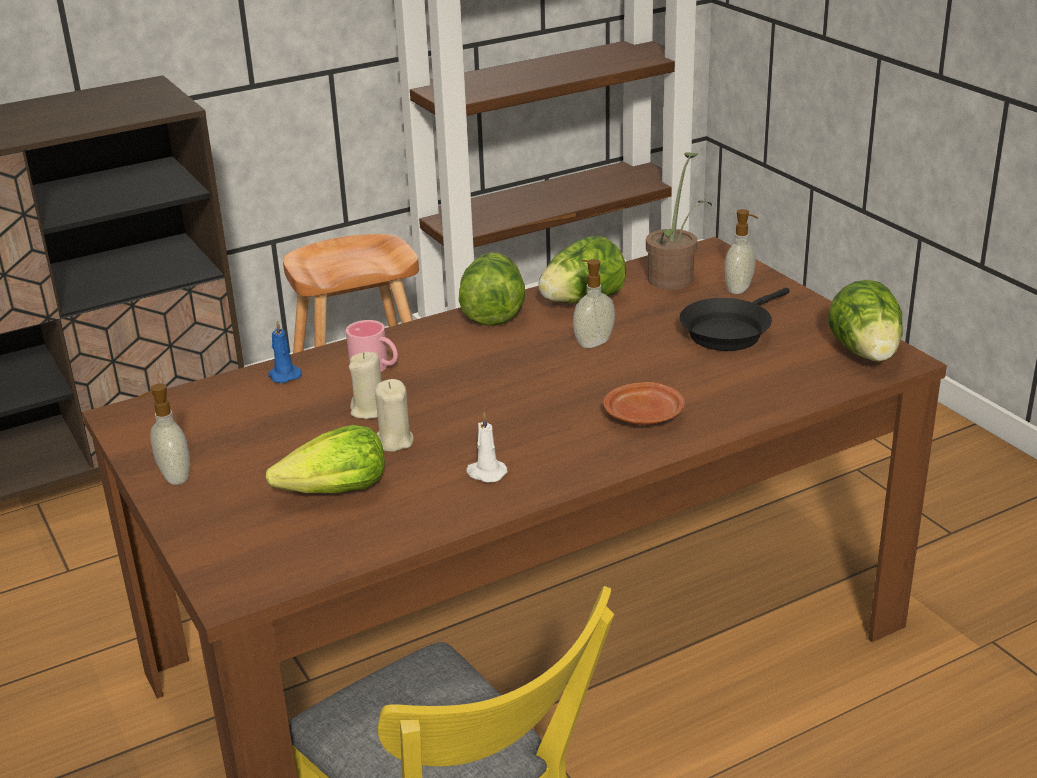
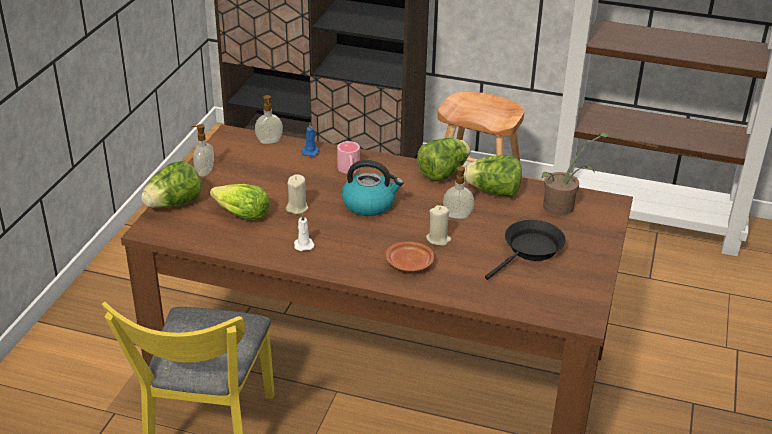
camera: 45 degrees right, 5 degrees up
(370, 410) = (313, 188): beige candle -> beige candle (438, 239)
(475, 387) = (369, 204): none -> kettle
(729, 331) = (530, 250): black frying pan -> black frying pan turned 135 degrees clockwise
(740, 289) = (582, 232): soap dispenser -> soap dispenser (269, 142)
(866, 354) = (573, 305): lettuce -> lettuce (174, 204)

